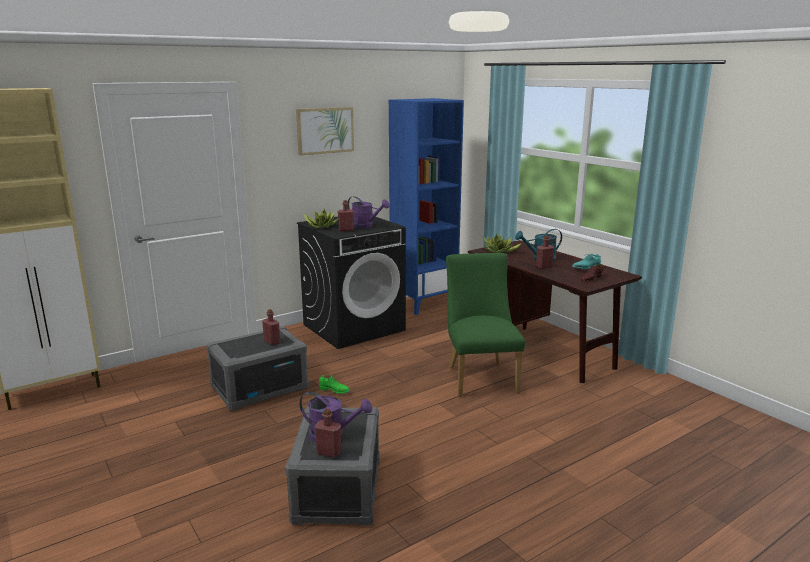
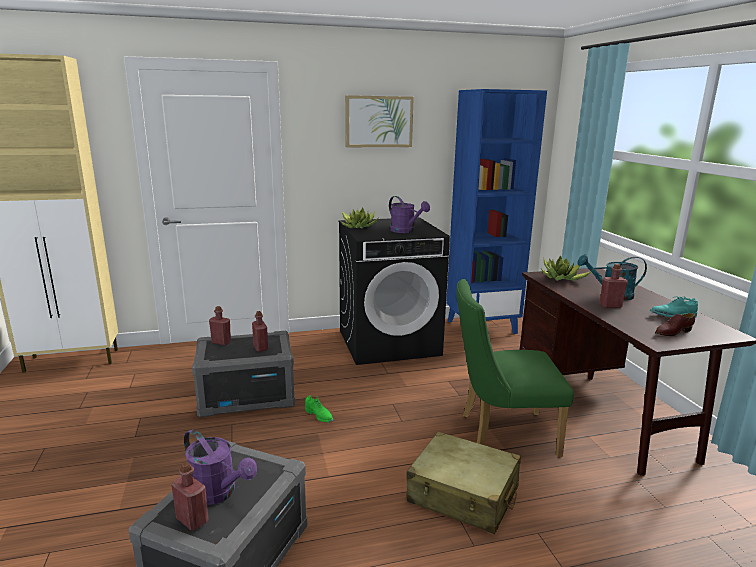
camera: 20 degrees right, 0 degrees up
(346, 230) = (379, 233): red bottle -> red bottle (221, 342)
(475, 418) = (463, 495): none -> beige suitcase
(480, 376) = (500, 434): green chair -> green chair turned 105 degrees counterclockwise

